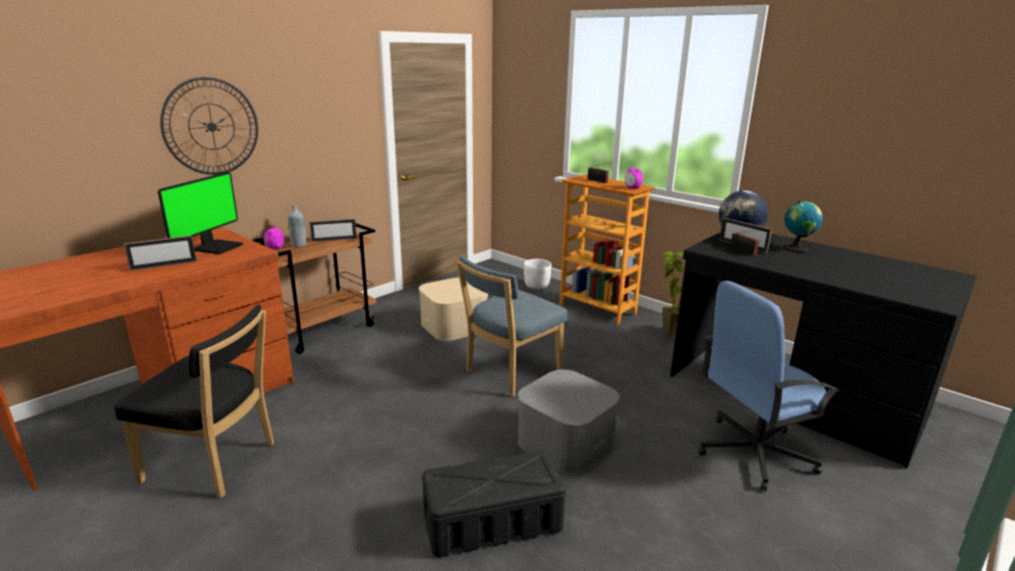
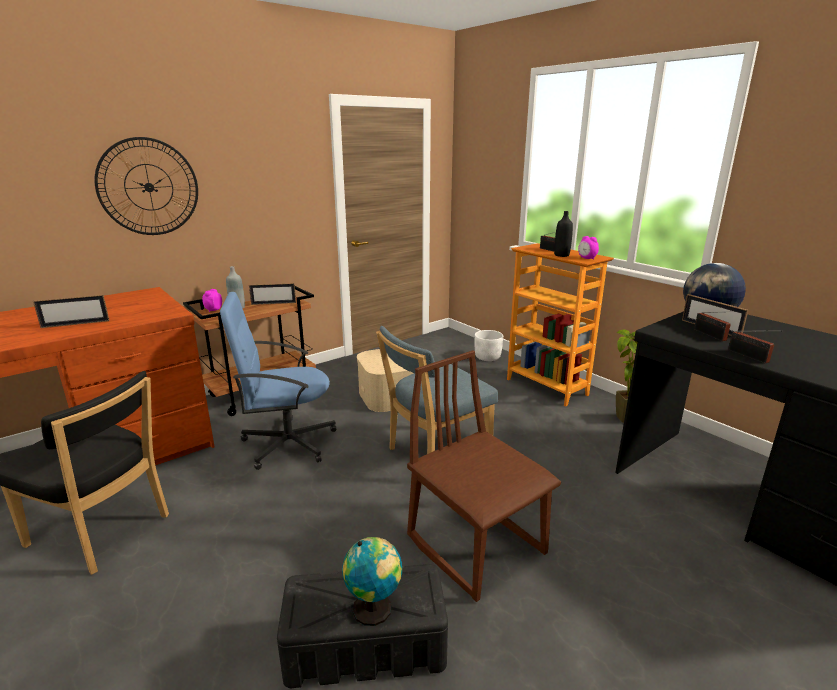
camera: 10 degrees right, 0 degrees up
(217, 247) = (139, 307): monitor -> none
(565, 441) = (477, 544): grey storage box -> brown chair
(609, 185) = (561, 255): none -> black bottle
(753, 452) = (707, 586): blue office chair -> blue office chair (287, 443)
(775, 266) = (750, 357): none -> radio
(797, 248) = (781, 335): globe -> globe (375, 609)

